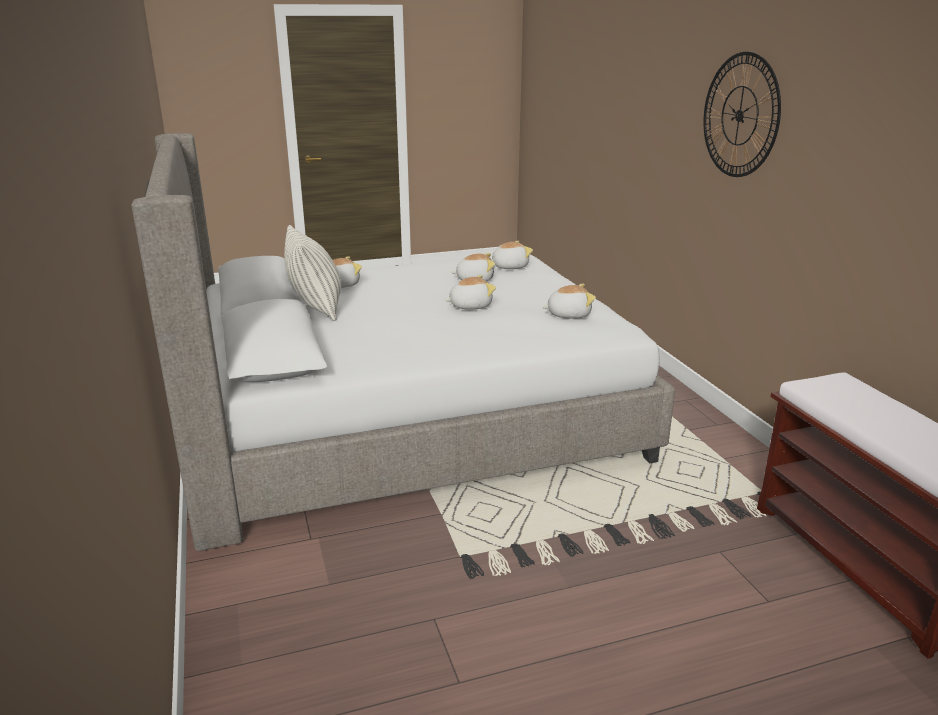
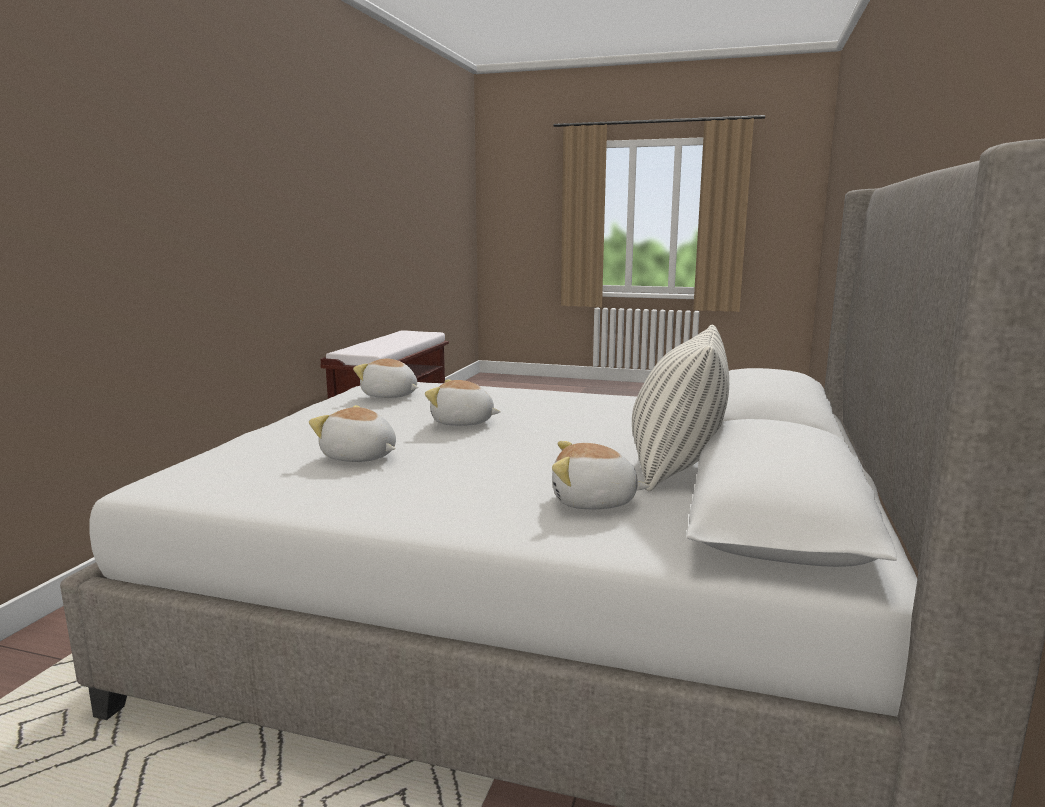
camera: 145 degrees left, 10 degrees down
(509, 266) = (247, 465): plush toy -> none
(740, 115) = (150, 163): wall clock -> none

